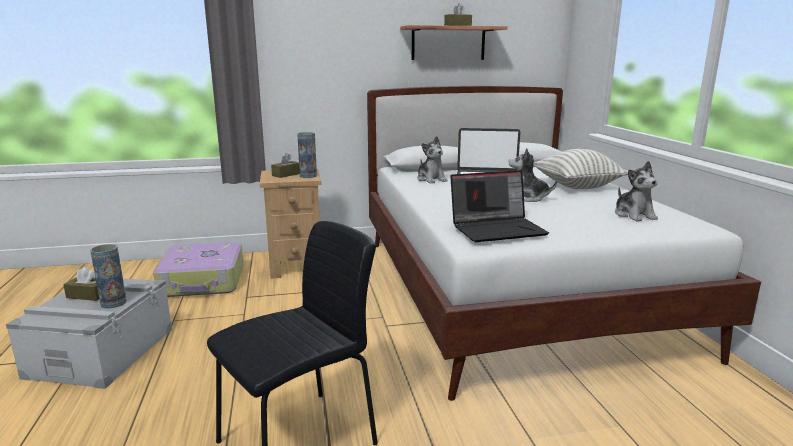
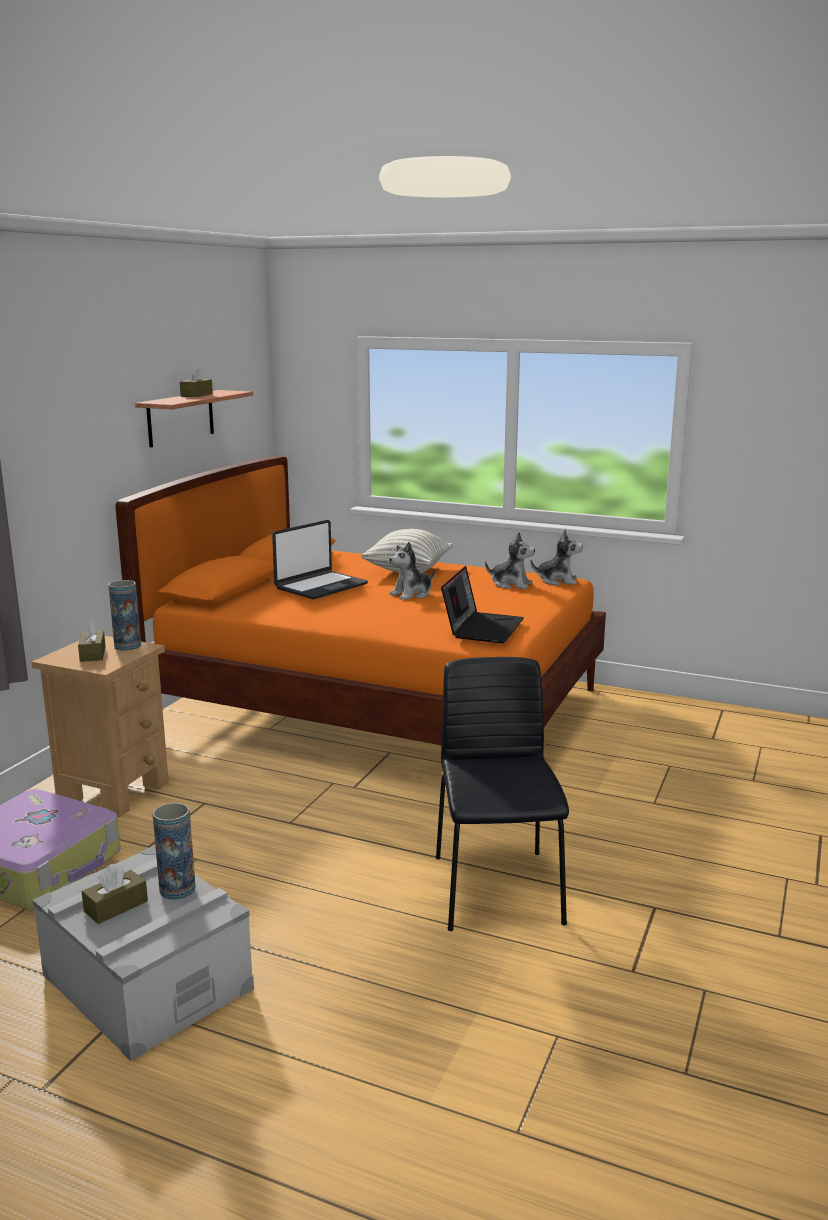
camera: 55 degrees left, 0 degrees up
(431, 179) = (273, 604): plush toy -> plush toy (557, 581)
(511, 291) = (379, 707): white bed -> orange bed

